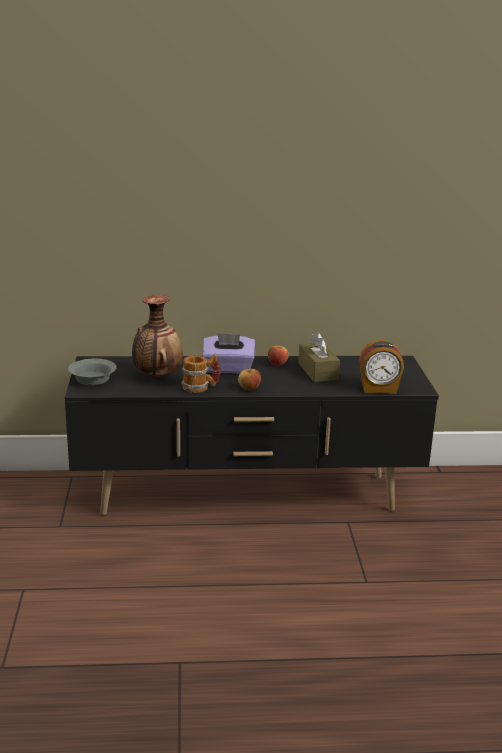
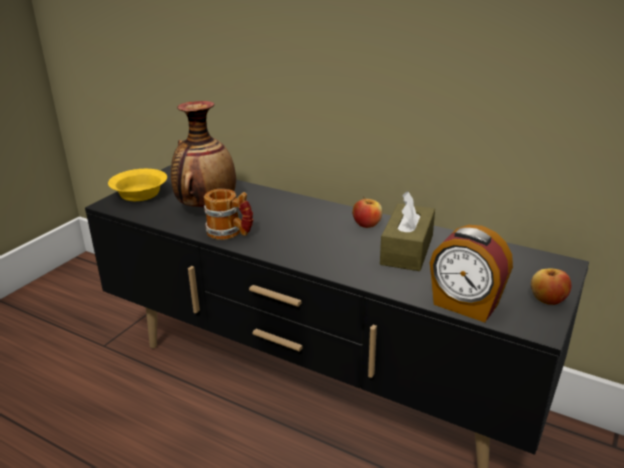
camera: 35 degrees right, 5 degrees up
(94, 380) = (141, 194): grey bowl -> yellow bowl
(228, 369) = (297, 217): purple tissue box -> none
(249, 388) = (283, 251): apple -> apple (547, 300)

